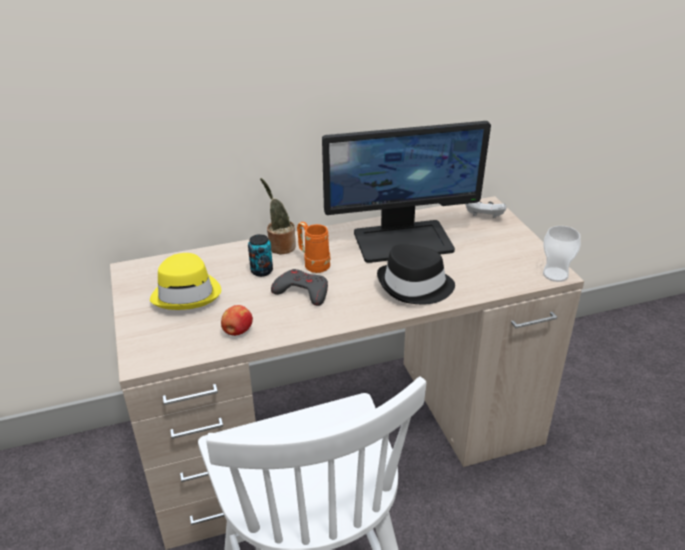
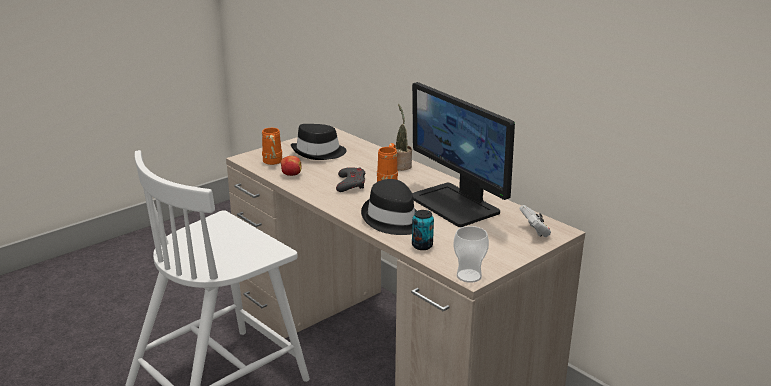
camera: 65 degrees right, 10 degrees down
(182, 339) = (272, 162): none -> orange mug
(187, 293) = (319, 153): yellow hat -> black hat
(261, 271) = (363, 167): can -> can (422, 246)

